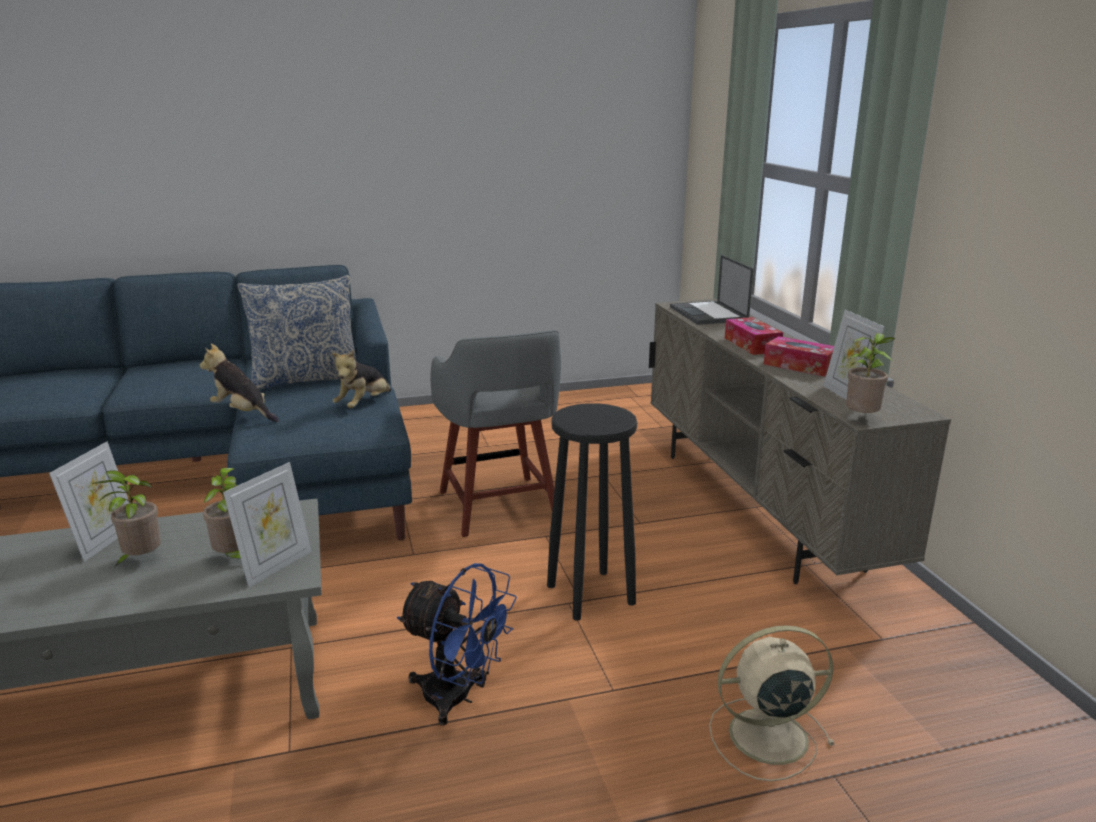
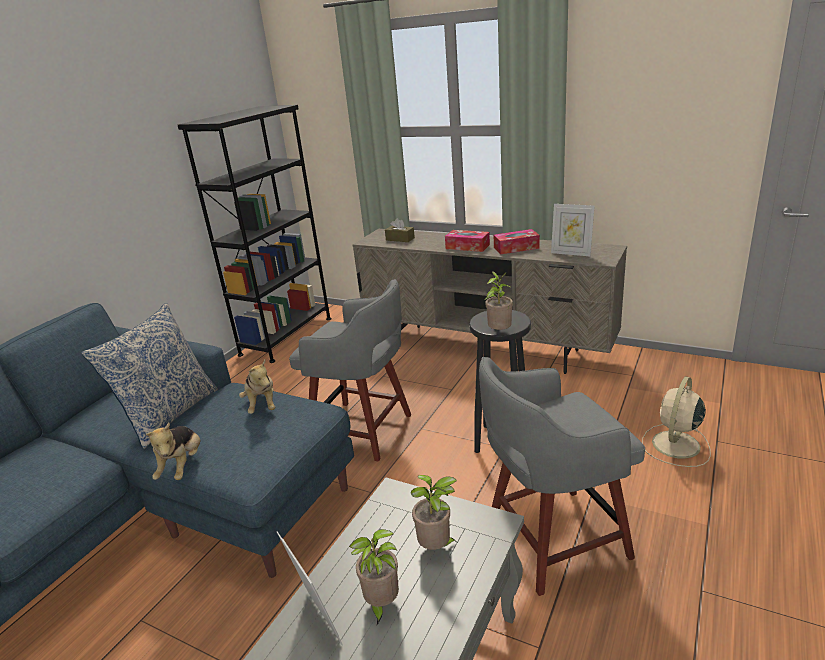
camera: 45 degrees left, 5 degrees up
(242, 413) = (182, 466): plush toy -> plush toy turned 75 degrees counterclockwise
(275, 566) = (472, 529): picture frame -> none
(458, 698) = (552, 540): blue fan -> grey stool
(592, 399) = (286, 336): none -> black bookcase
(709, 314) = (400, 239): laptop -> brown tissue box
(862, 419) = (604, 261): potted plant -> potted plant (499, 332)

